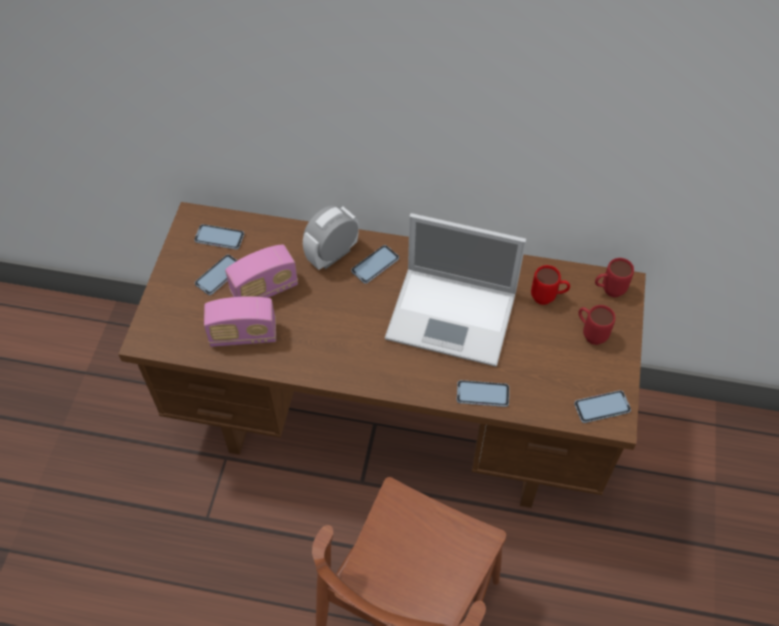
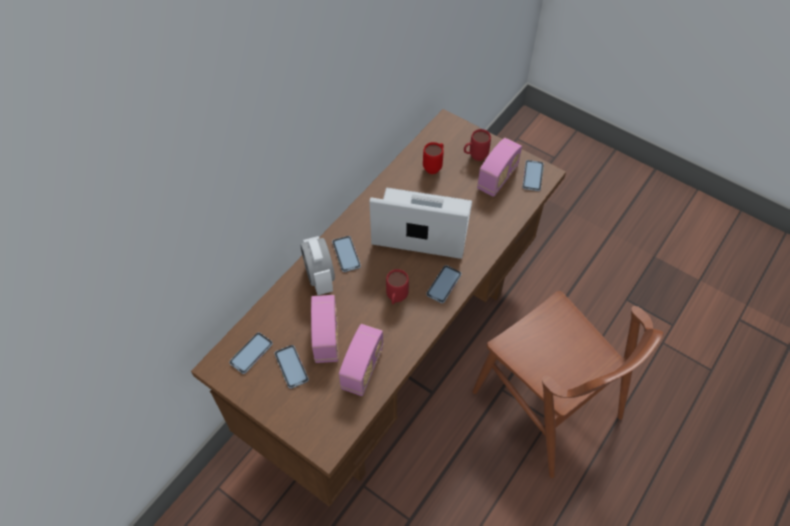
camera: 65 degrees left, 0 degrees up
(454, 316) = (420, 224): laptop -> laptop turned 120 degrees counterclockwise
(482, 394) = (492, 235): phone -> phone (443, 284)
(572, 369) = (497, 178): none -> radio
(608, 291) = (446, 133): red mug -> red mug (396, 299)

